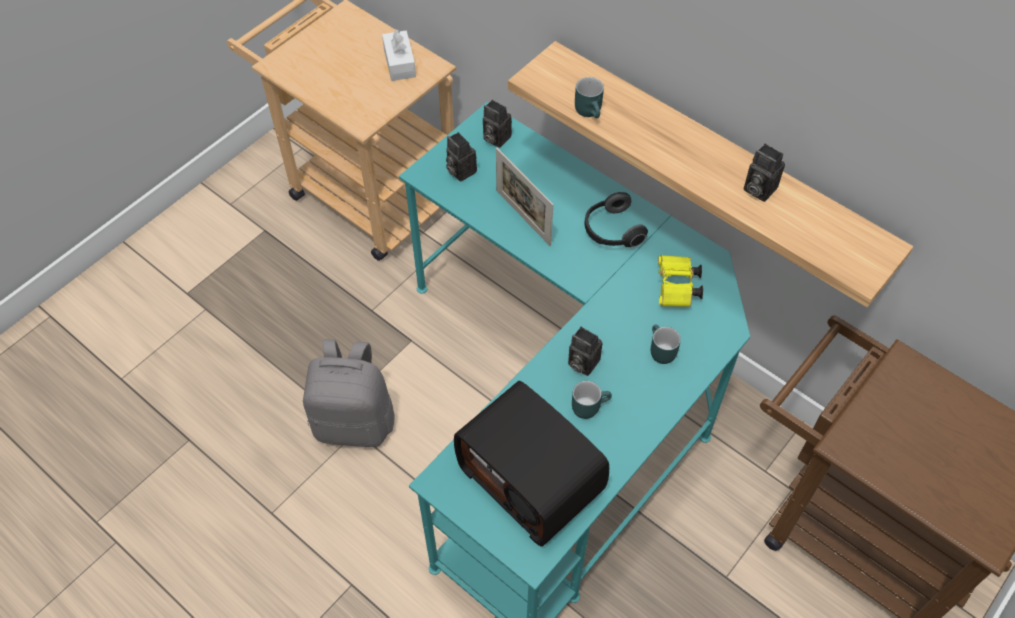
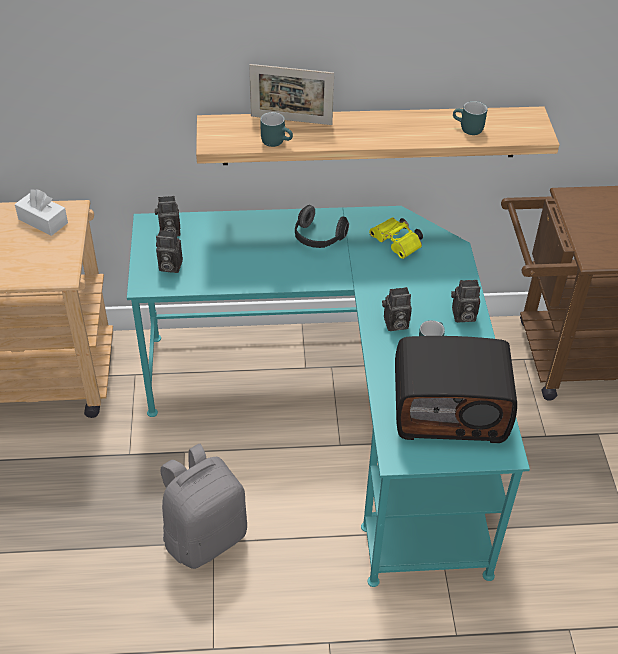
camera: 45 degrees left, 10 degrees down
(523, 217) = (250, 267): picture frame -> picture frame (291, 120)
(659, 351) = (431, 285): turquoise mug -> turquoise mug (467, 129)
(757, 189) = (430, 125): camera -> camera (462, 316)

